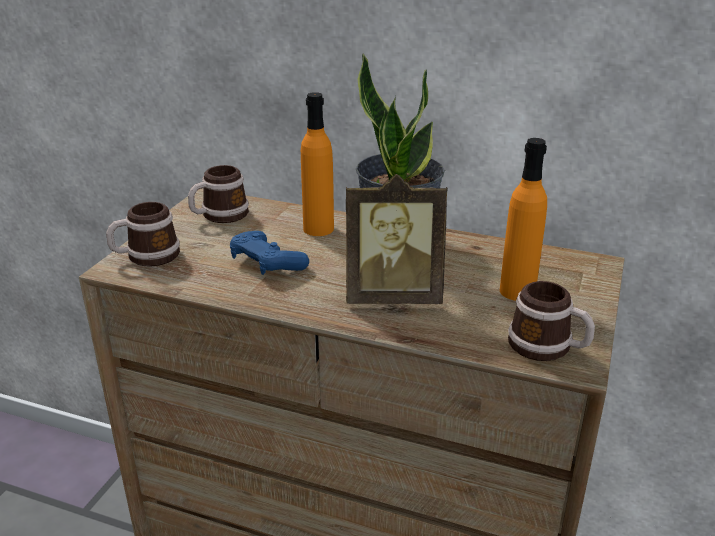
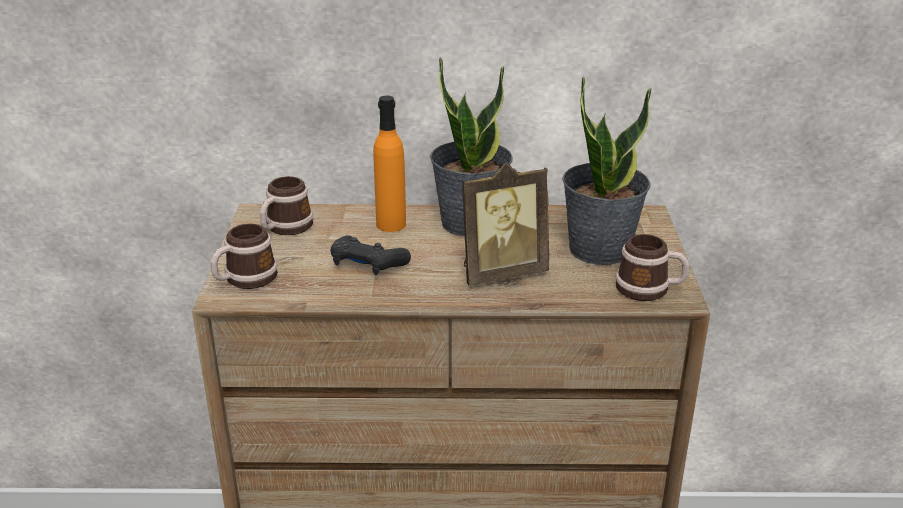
camera: 20 degrees left, 0 degrees up
(267, 263) = (367, 265): blue game controller -> black game controller
(517, 291) = (599, 249): orange bottle -> potted plant

